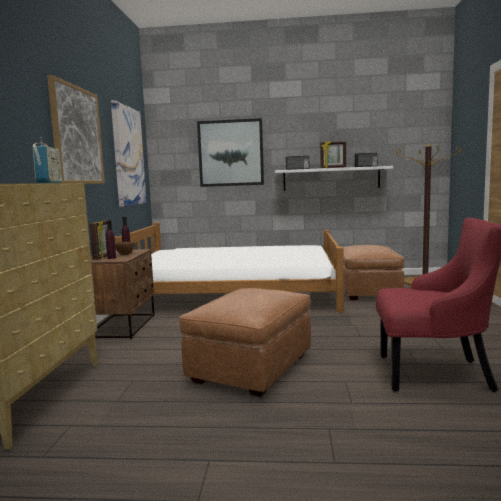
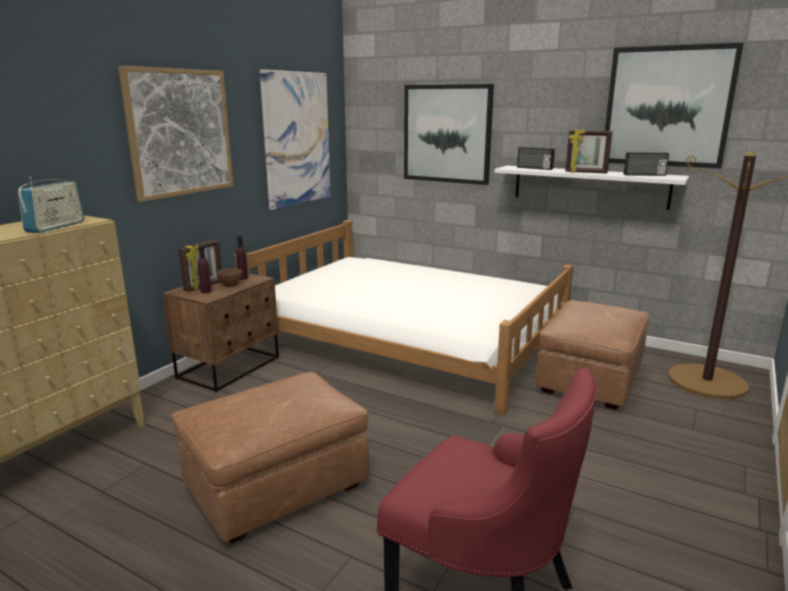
camera: 25 degrees right, 10 degrees up
(370, 127) = (667, 107): none -> picture

